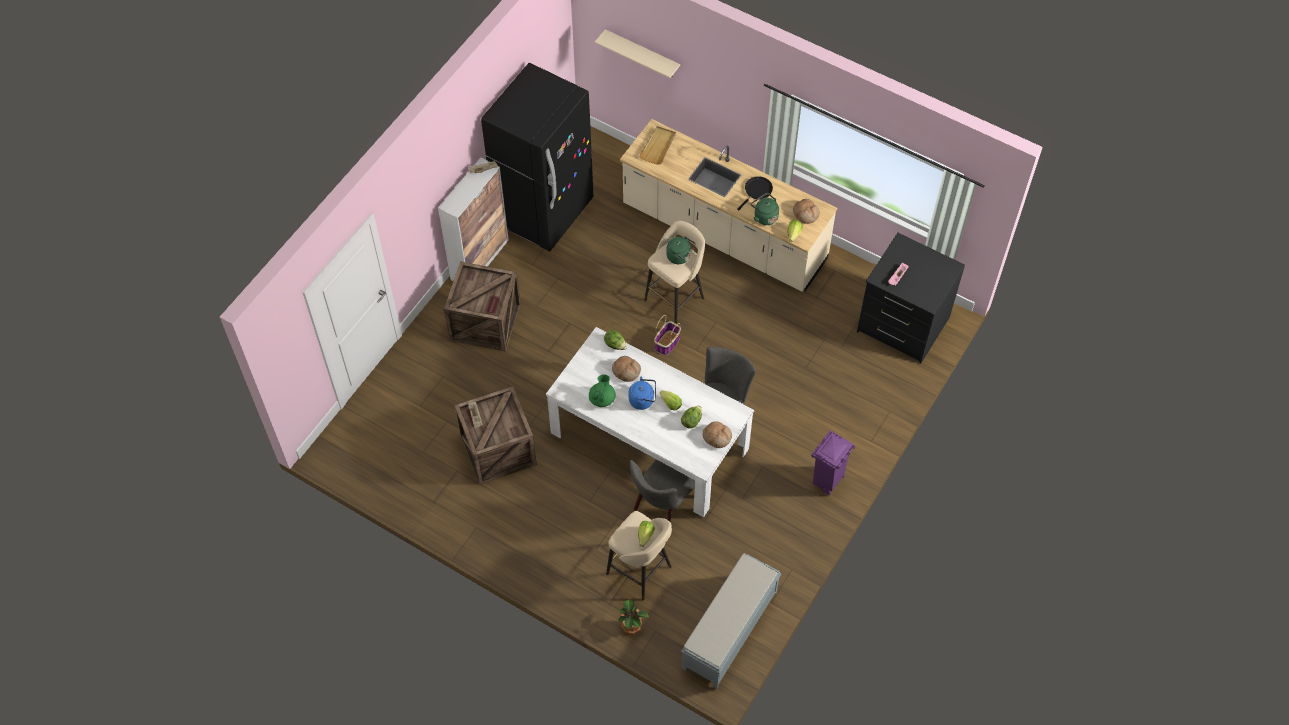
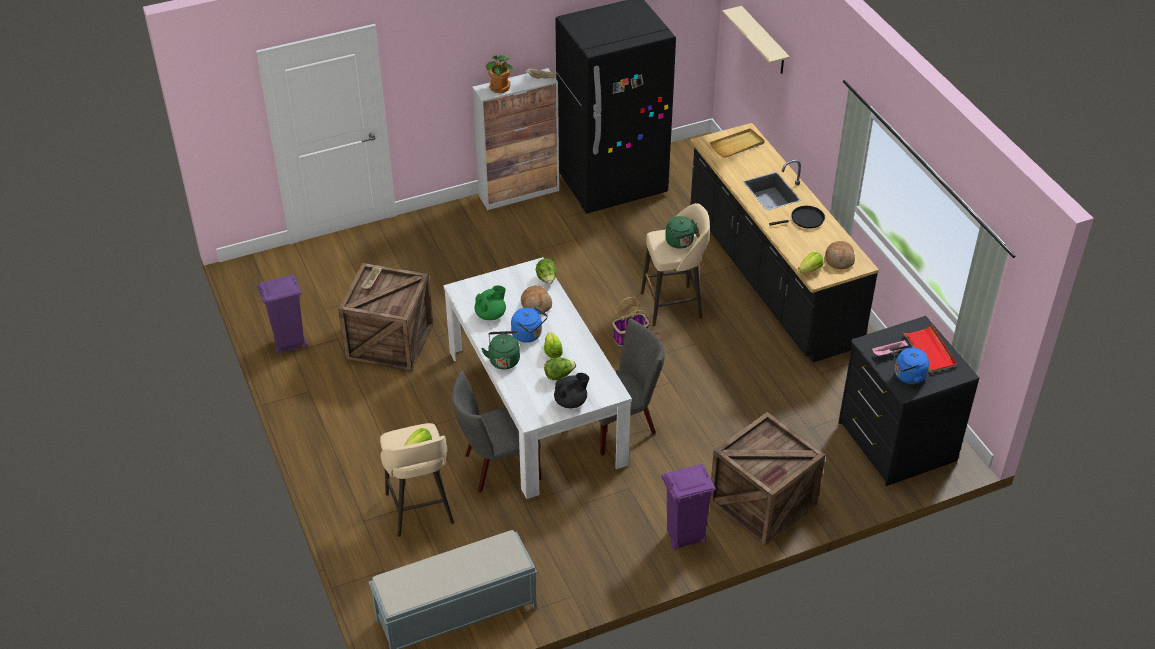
camera: 35 degrees right, 15 degrees down
(425, 497) = (289, 344): none -> purple trash can
(486, 323) = (477, 241): crate -> crate (762, 504)
(632, 625) = (366, 551): potted plant -> potted plant (500, 87)
(717, 437) = (571, 401): bread -> black teapot
(723, 234) = (770, 277): beige counter -> black counter
(764, 216) = (793, 242): green kettle -> green kettle (504, 359)
(920, 261) = (929, 351): none -> red tray
(921, 290) = (907, 376): none -> blue kettle

